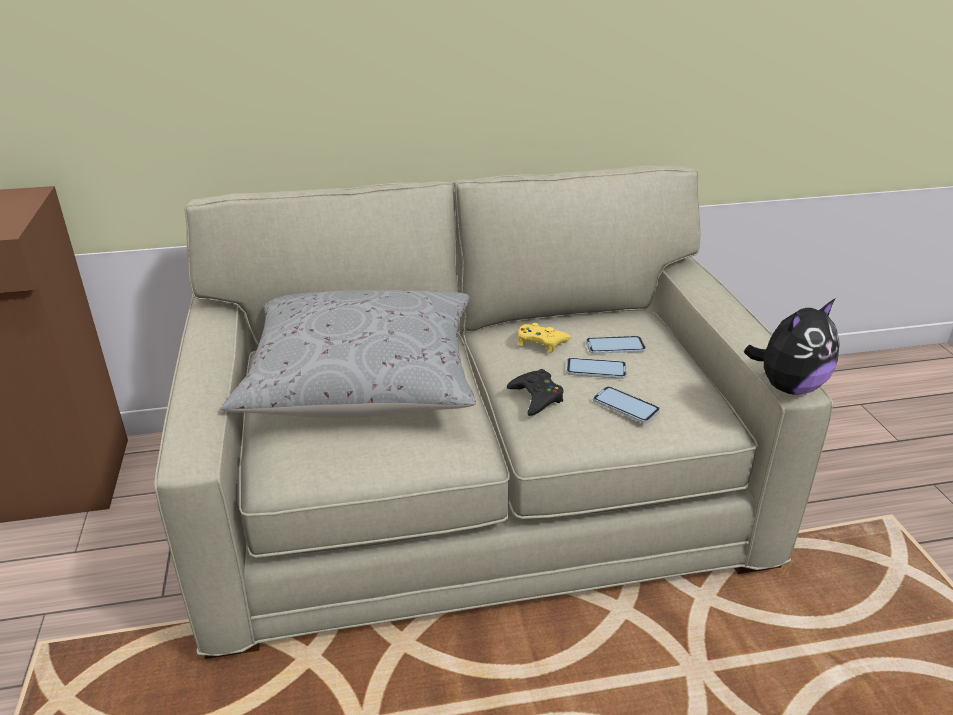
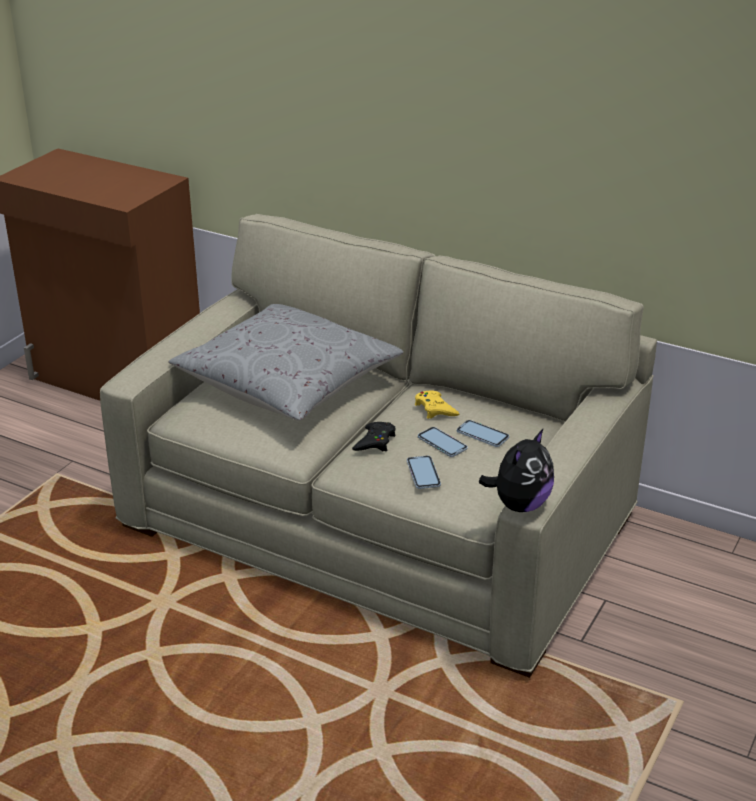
camera: 40 degrees right, 0 degrees up
(788, 387) = (519, 504): plush toy -> plush toy turned 60 degrees counterclockwise

